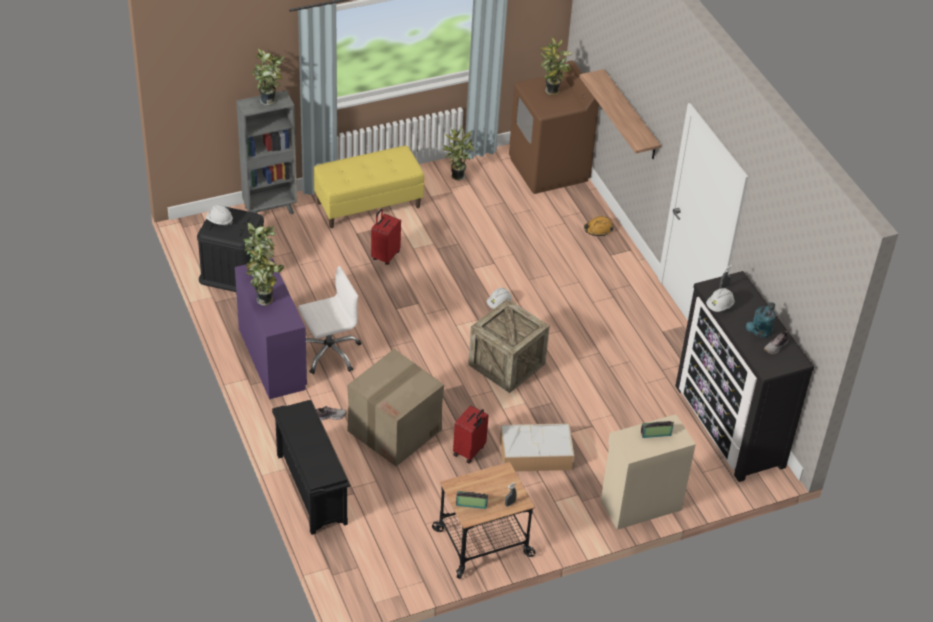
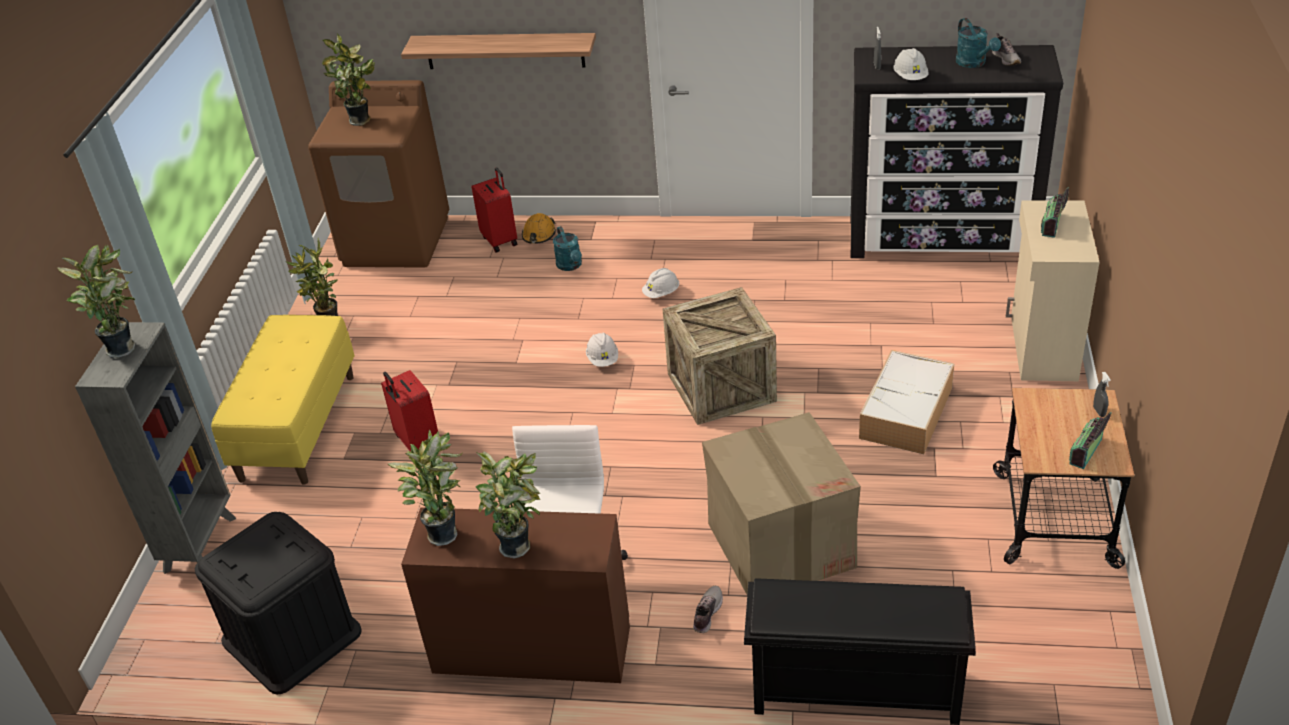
camera: 55 degrees left, 5 degrees down
(219, 221) = (242, 568): white hard hat -> white hard hat (661, 293)
(271, 359) = (531, 649): purple desk -> brown desk
(469, 451) = (867, 476): red suitcase -> red suitcase (500, 240)
(577, 256) = (570, 266): none -> turquoise watering can

